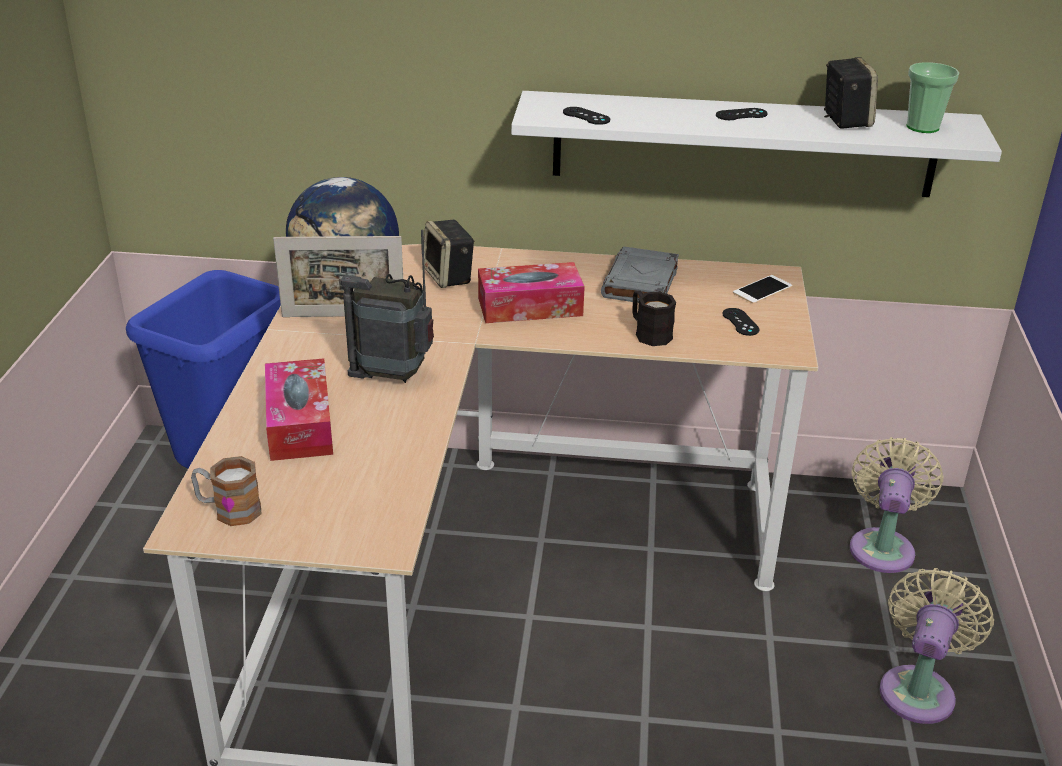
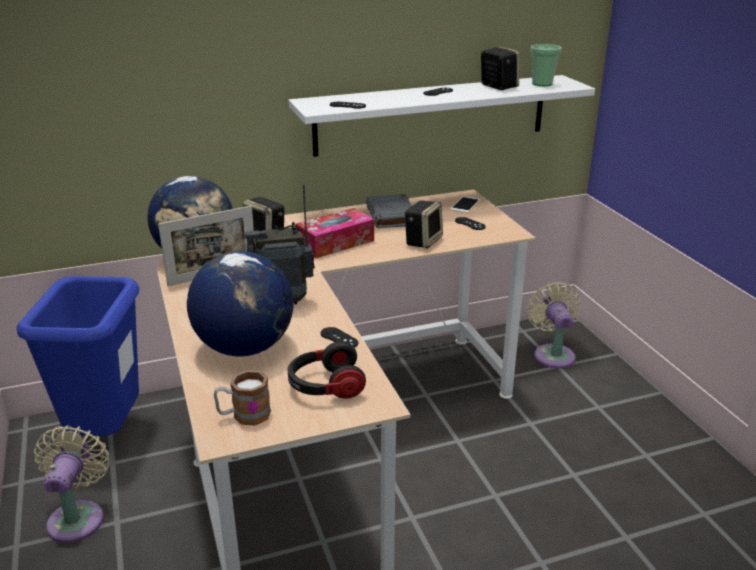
camera: 25 degrees left, 5 degrees down
(299, 424) = (244, 347): tissue box -> globe
(345, 503) = (325, 386): none -> headphones
(416, 444) = (339, 338): none -> black game controller
(648, 333) = (423, 241): black mug -> speaker
(919, 689) = (628, 424): beige fan -> beige fan (78, 517)

